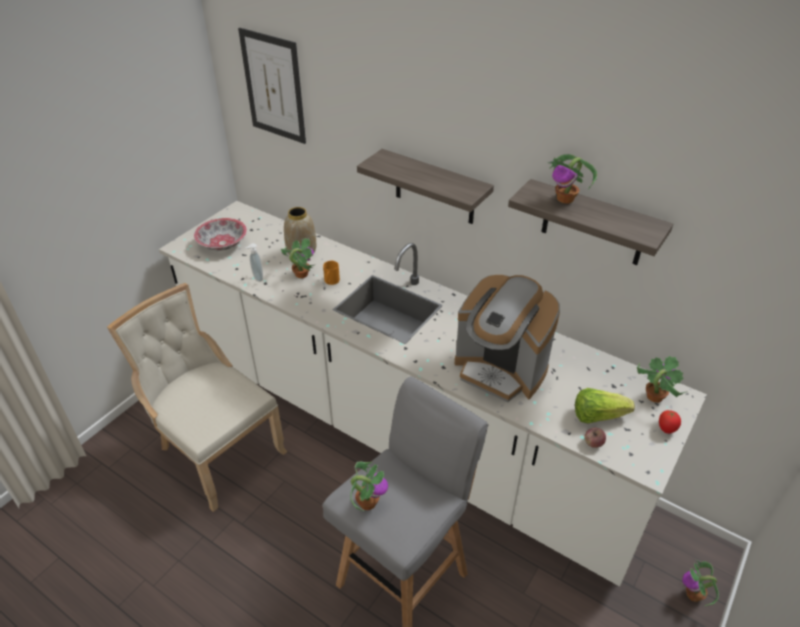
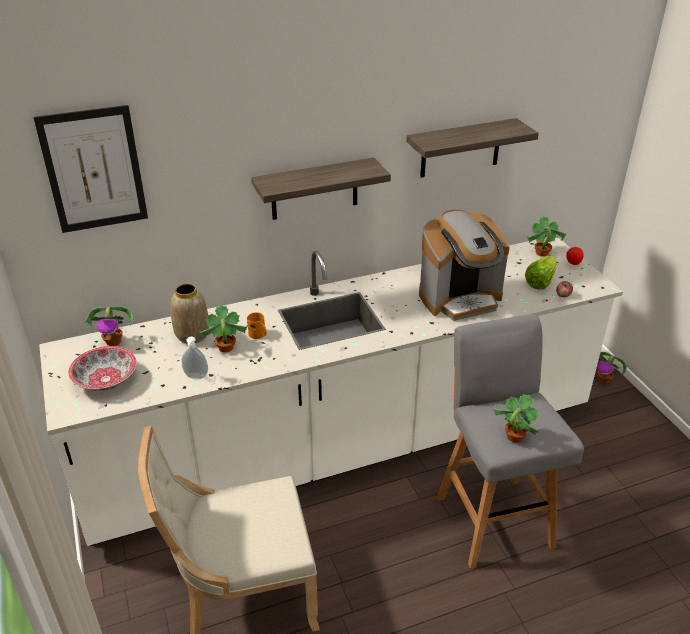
camera: 55 degrees left, 5 degrees down
(566, 199) = (449, 134): potted plant -> potted plant (114, 341)

